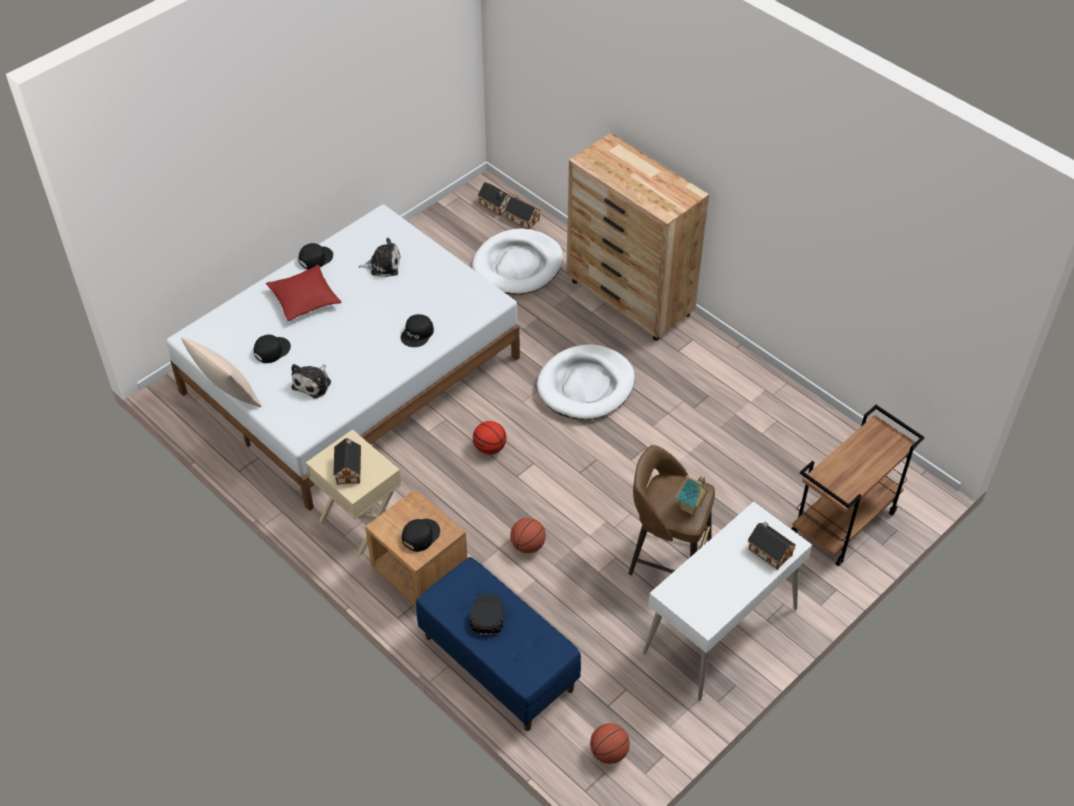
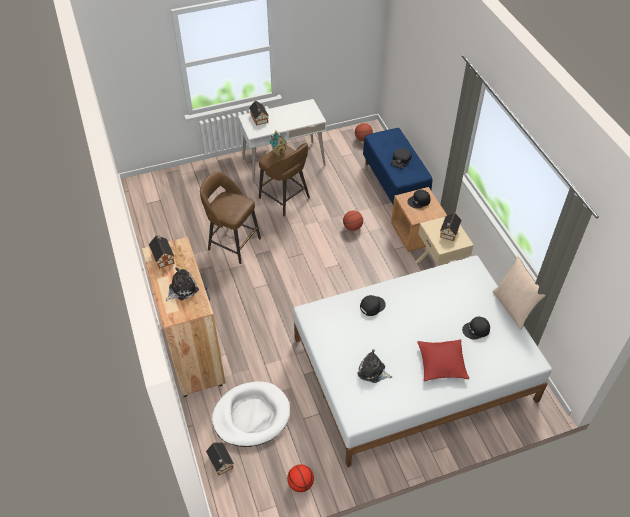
camera: 155 degrees left, 0 degrees up
(313, 383) = (454, 295): plush toy -> plush toy (181, 289)
(315, 258) = (422, 399): black cap -> none
(490, 448) = (345, 285): basketball -> basketball (300, 483)
(496, 206) = (233, 487): toy house -> toy house (163, 256)
(586, 386) = (265, 303): white dog bed -> none
(691, 450) = (233, 243): none -> brown stool
(844, 524) = (188, 183): brown cart -> none

